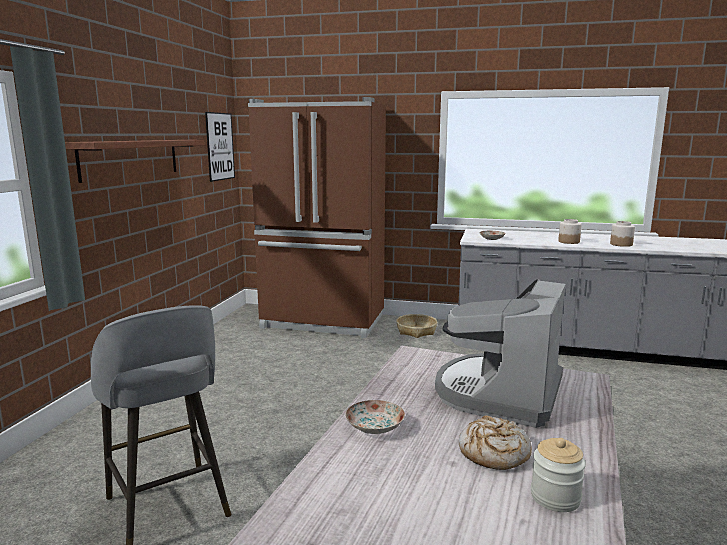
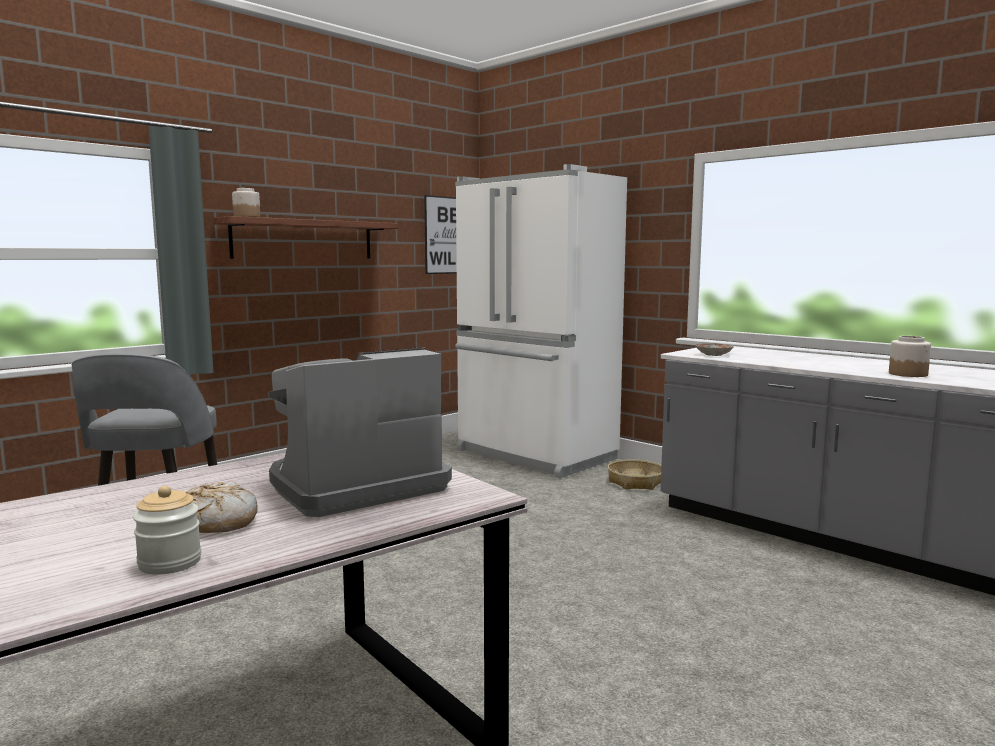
camera: 30 degrees right, 5 degrees down
(323, 322) = (534, 455): brown fridge -> white fridge
(375, 426) = (177, 484): plate -> none
(568, 242) = (824, 365): jar -> jar (246, 217)

